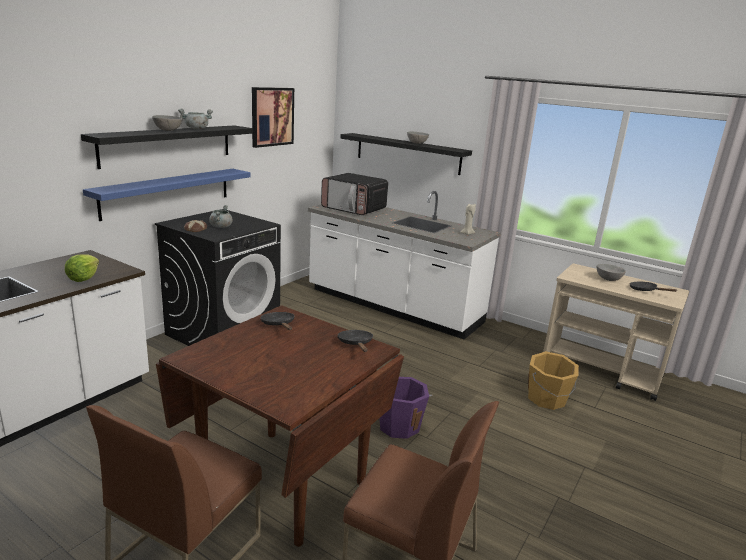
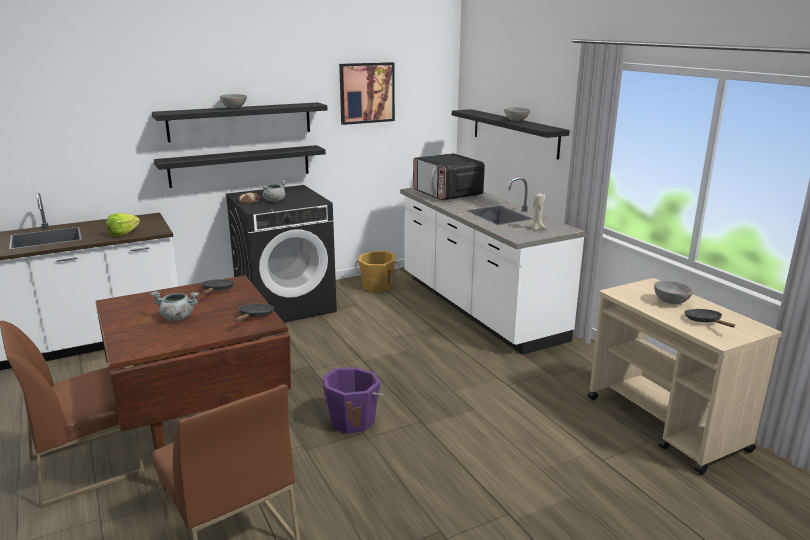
camera: 30 degrees right, 0 degrees up
(168, 192) = (240, 166): blue shelf -> black shelf
(196, 129) = (266, 106): grey cooking pot -> grey cooking pot (177, 318)
(547, 399) = (549, 436): orange bucket -> orange bucket (377, 286)

